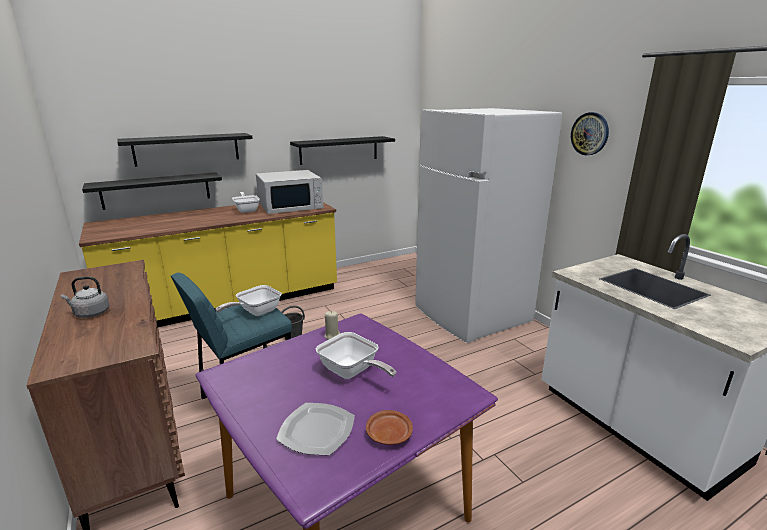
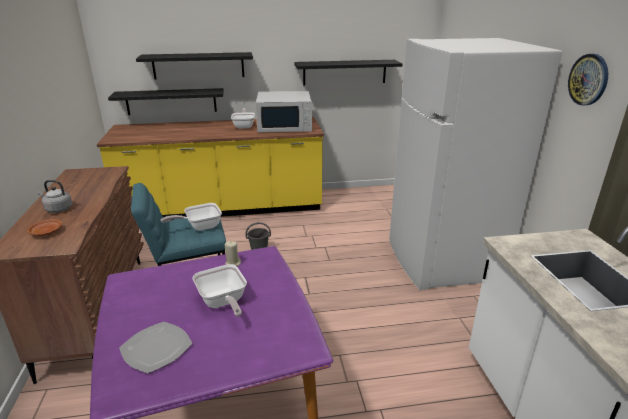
camera: 20 degrees right, 5 degrees up
(388, 434) = (209, 368): brown plate -> brown plate (46, 232)

